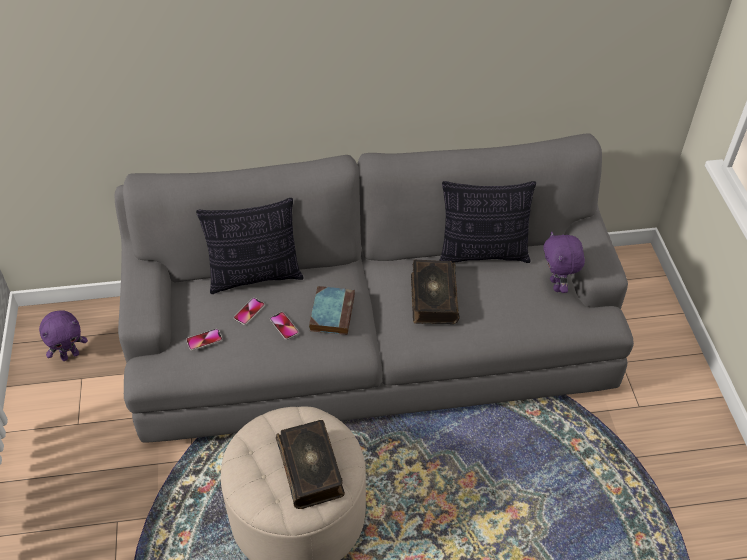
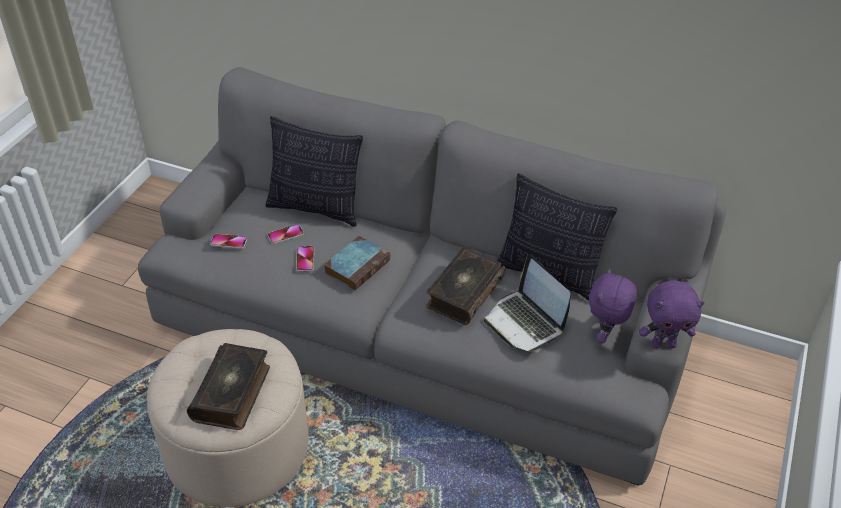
camera: 30 degrees right, 5 degrees down
(70, 355) = (159, 229): purple plush toy -> purple plush toy (663, 344)
(495, 301) = (525, 322): none -> laptop

